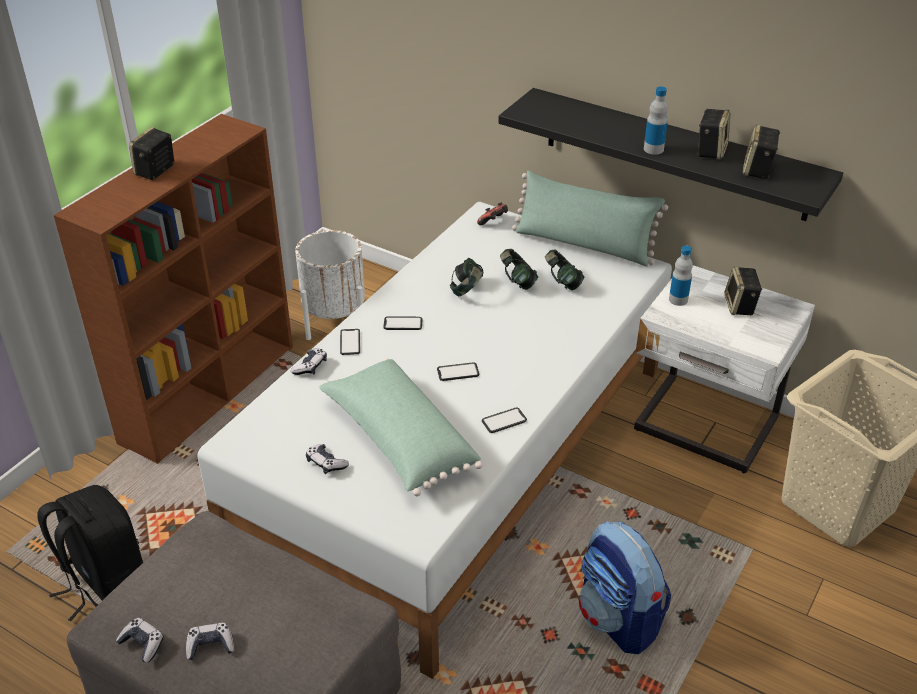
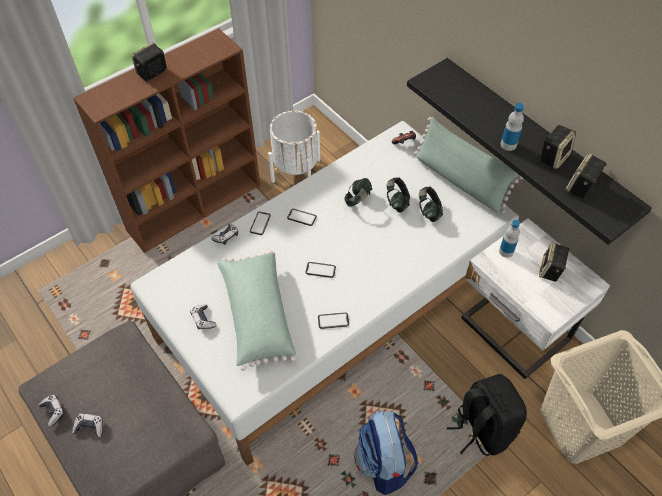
camera: 20 degrees right, 15 degrees up
(104, 583) = (83, 330): black backpack -> black backpack (482, 428)

